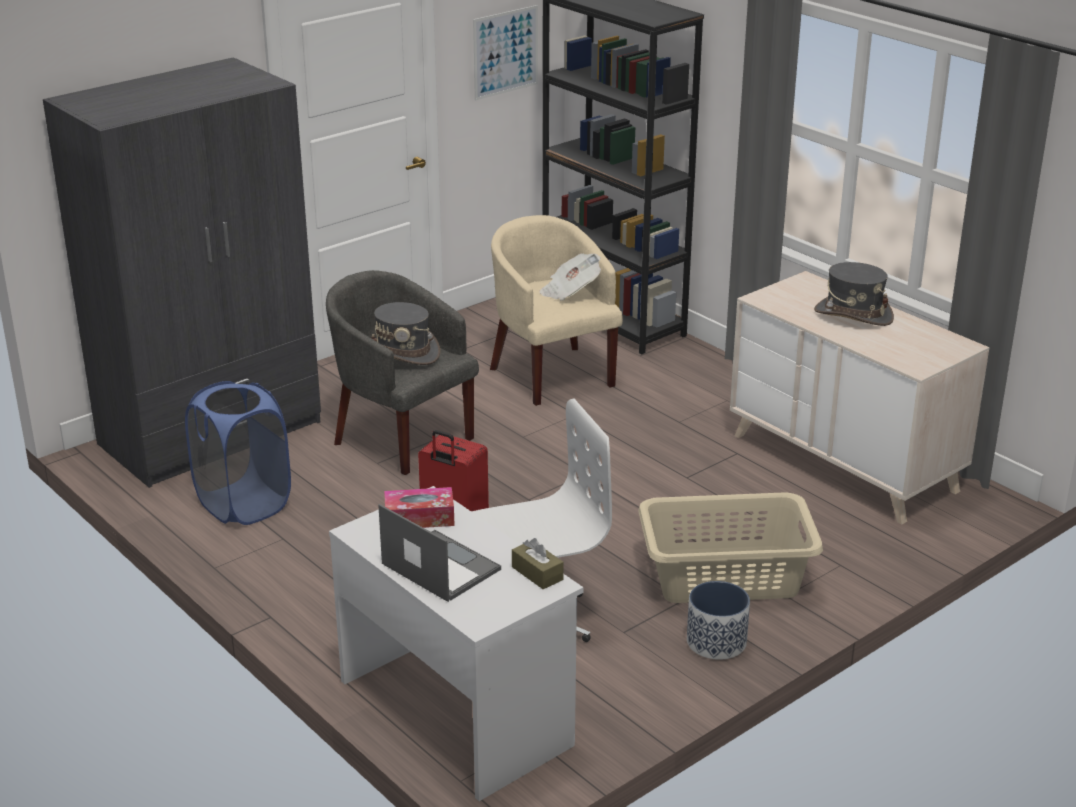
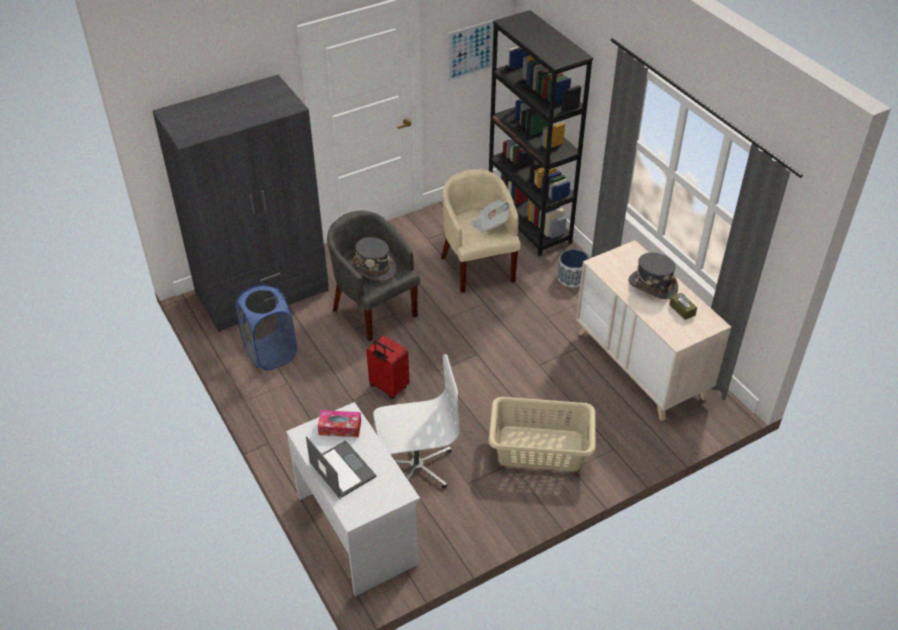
camera: 10 degrees right, 15 degrees up
(537, 573) = (396, 483): brown tissue box -> brown tissue box (682, 310)
(715, 642) = (520, 499): planter -> planter (571, 278)

